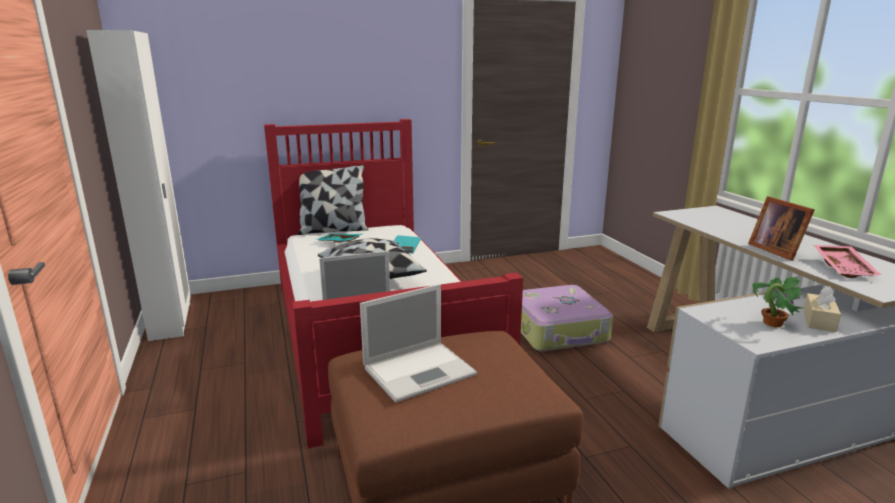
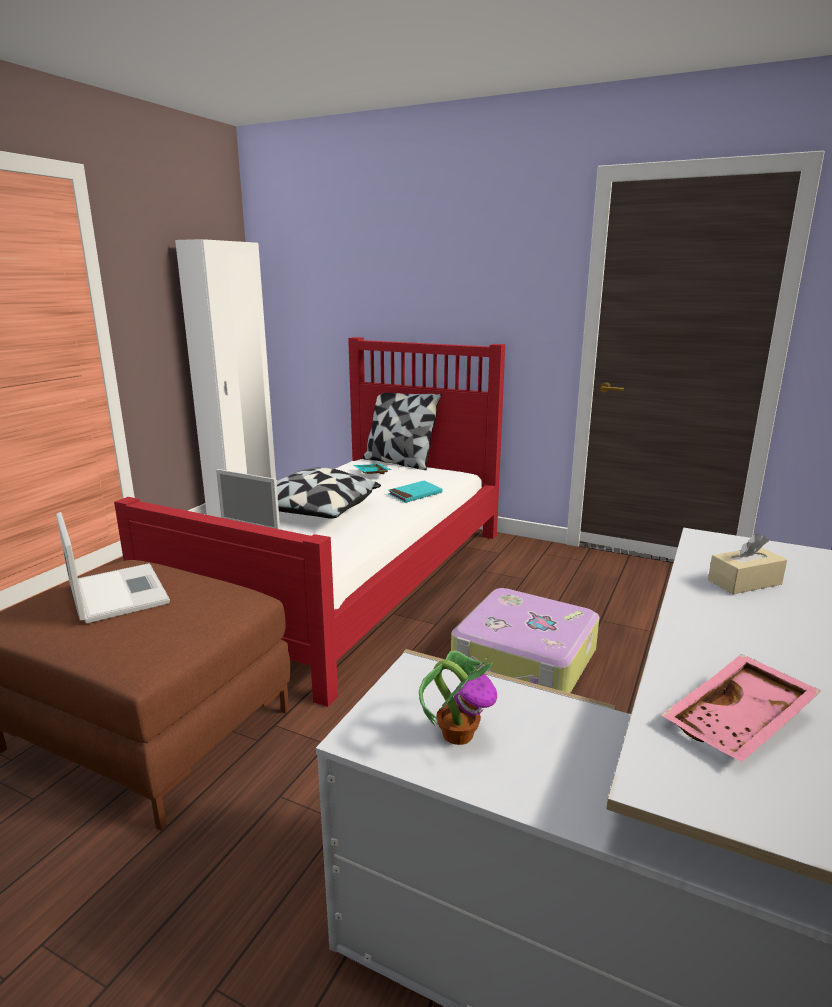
camera: 45 degrees right, 0 degrees up
(421, 370) = (117, 593): laptop -> laptop turned 135 degrees counterclockwise
(776, 250) = (702, 642): picture frame -> none
(819, 320) = (541, 776): beige tissue box -> beige tissue box (744, 582)

